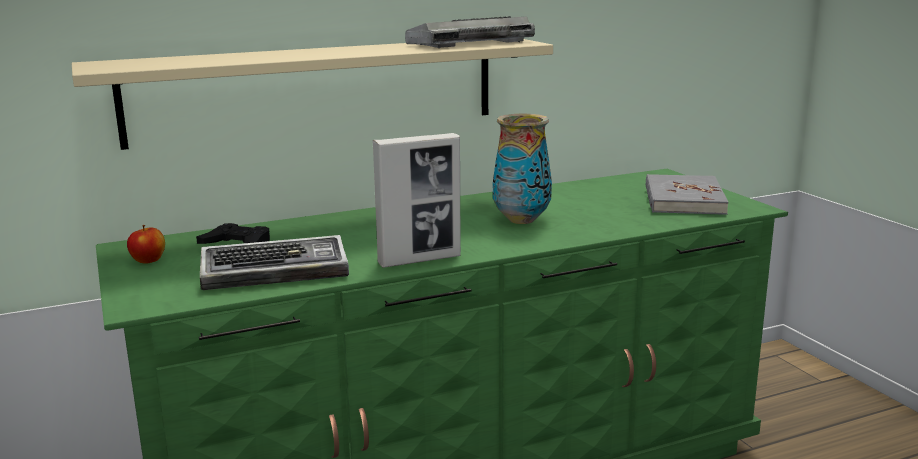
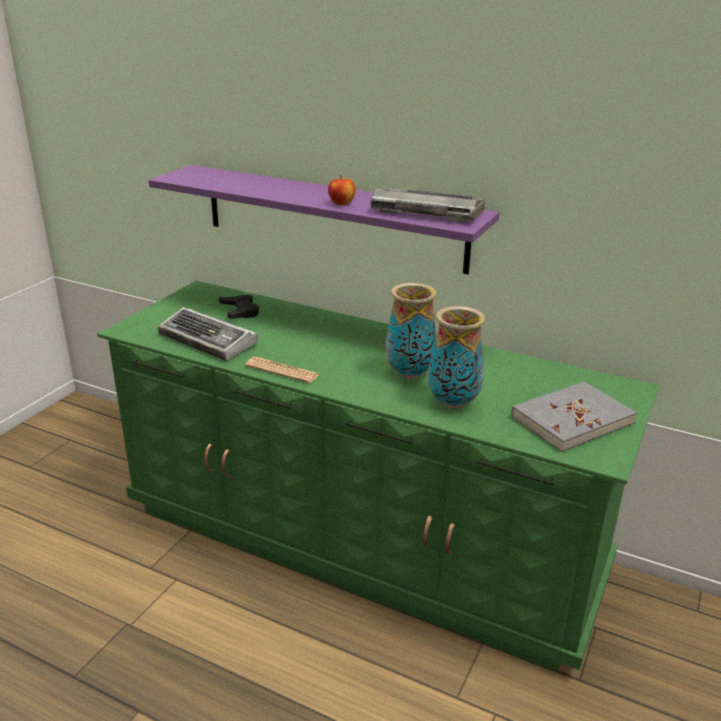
camera: 50 degrees right, 10 degrees up
(148, 261) = (187, 303): apple -> apple (342, 203)
(316, 89) = (332, 217): beige shelf -> purple shelf
(420, 260) = (282, 371): picture frame -> newspaper
(599, 221) = (454, 402): none -> vase

